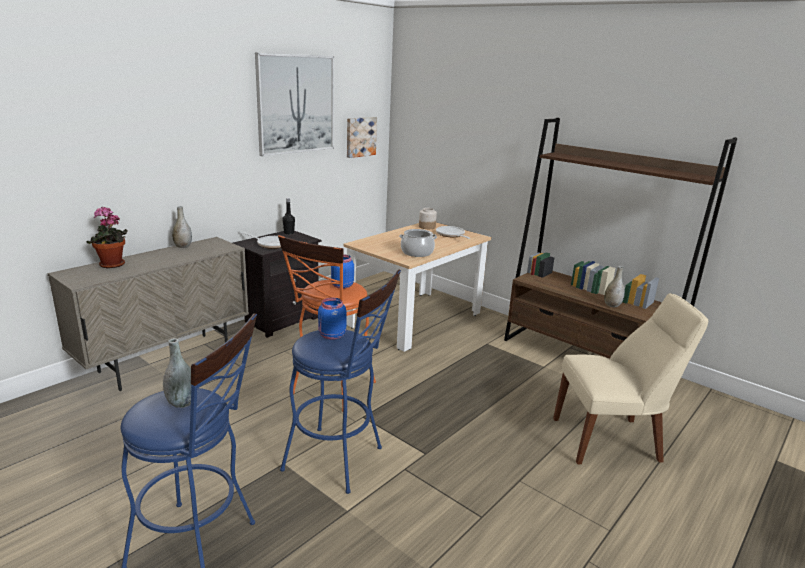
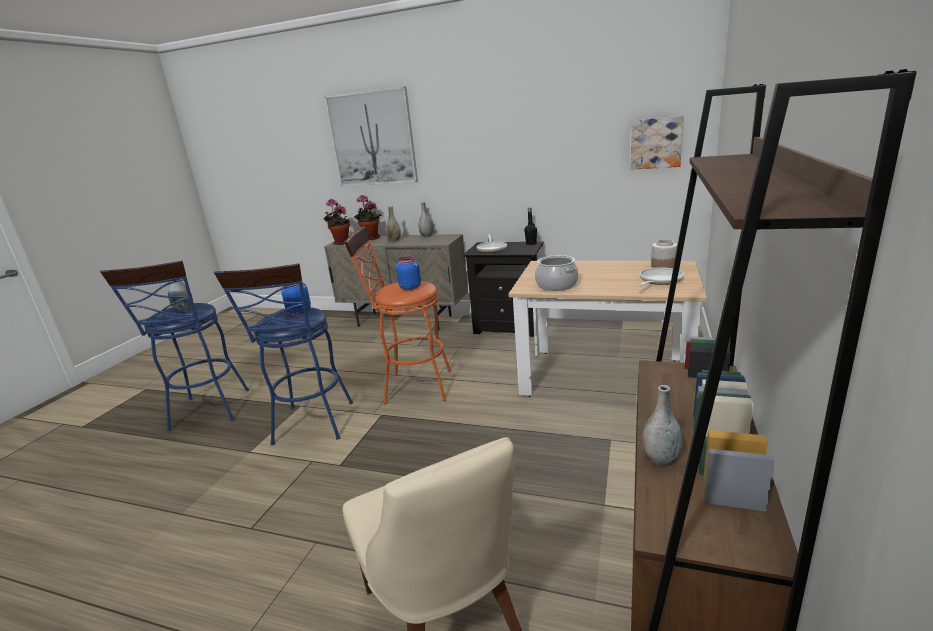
camera: 70 degrees right, 0 degrees up
(86, 280) = (340, 243): none -> potted plant
(160, 259) = (394, 240): none -> grey vase
(296, 104) = (553, 108): picture -> picture (372, 139)

